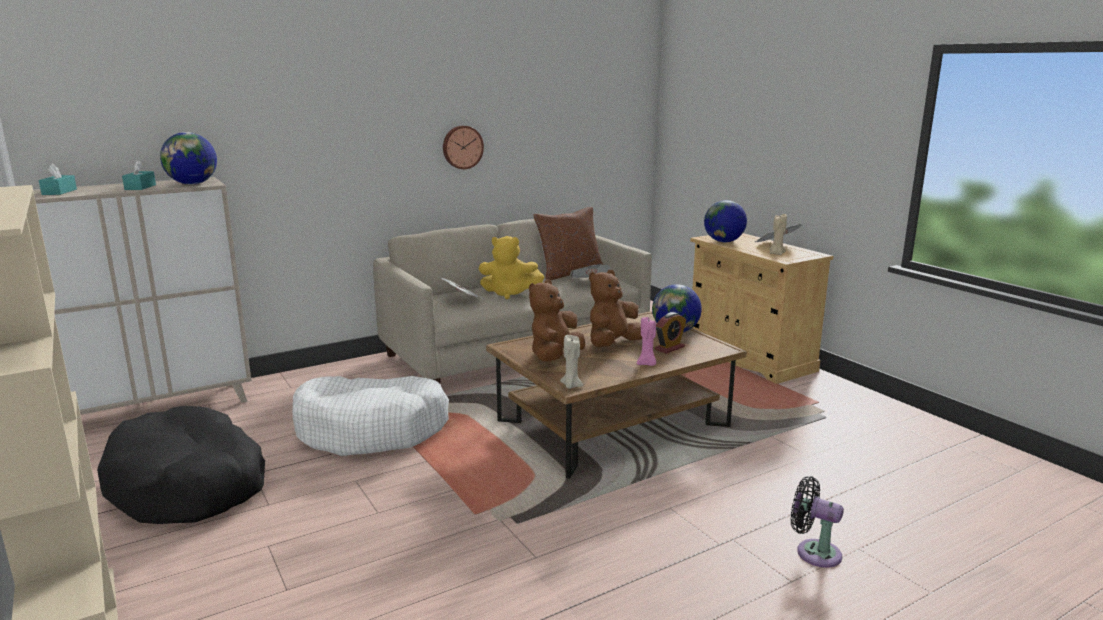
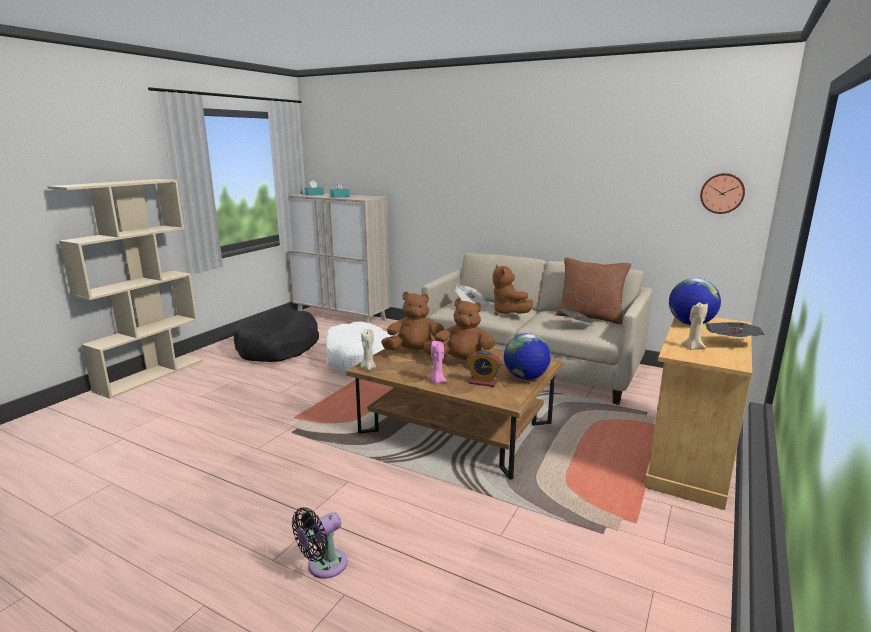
camera: 60 degrees right, 0 degrees up
(192, 184) = (359, 198): globe -> none
(462, 147) = (542, 195): wall clock -> wall clock (722, 193)
(509, 293) = (508, 313): yellow plush toy -> brown plush toy
(813, 552) = (323, 566): black fan -> black fan turned 135 degrees counterclockwise

